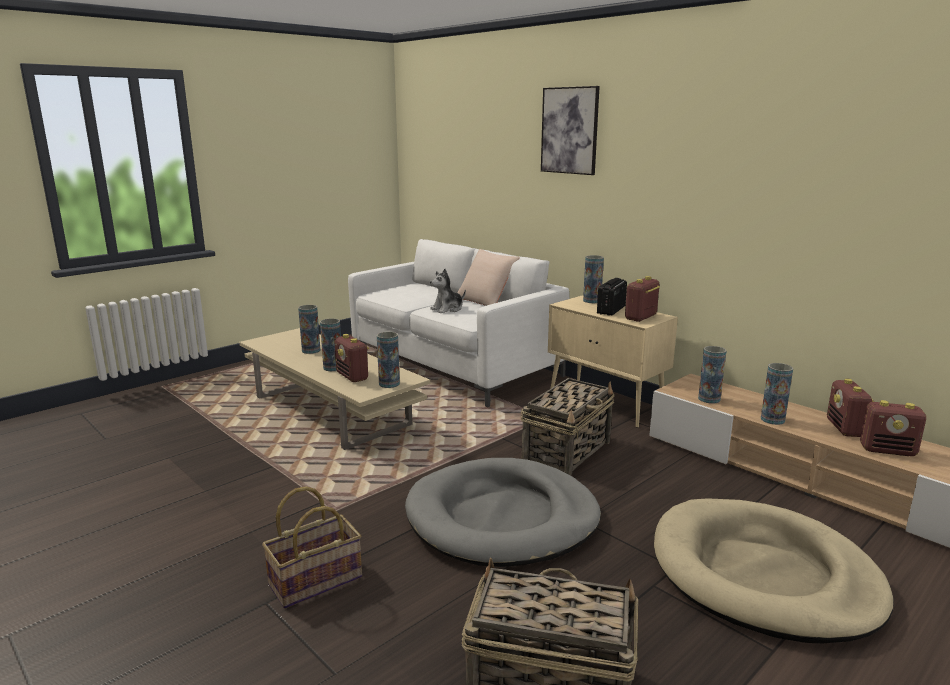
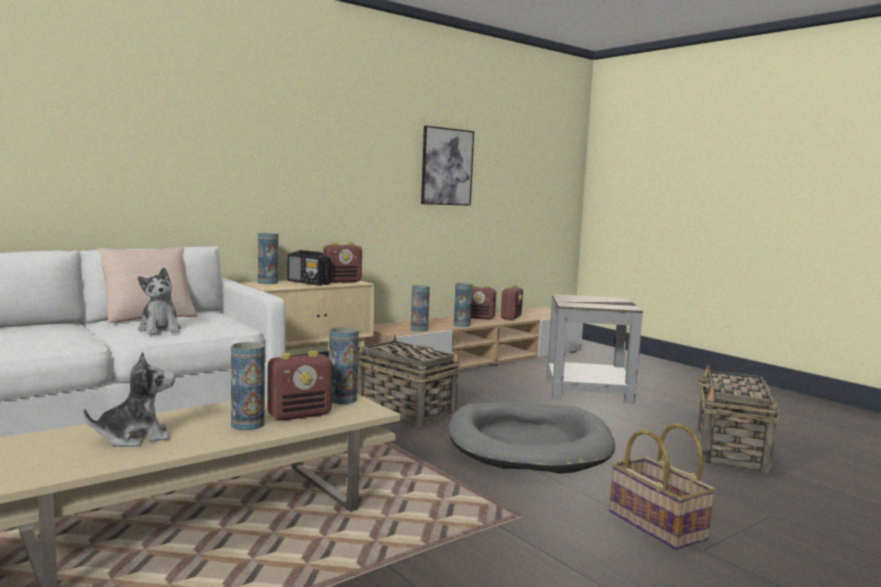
camera: 85 degrees left, 10 degrees down
(311, 350) = (135, 437): vase -> plush toy
(569, 130) = (201, 93): picture -> picture (446, 167)
(640, 318) = (342, 281): radio -> radio turned 75 degrees counterclockwise
(763, 575) = (589, 390): beige dog bed -> grey side table

